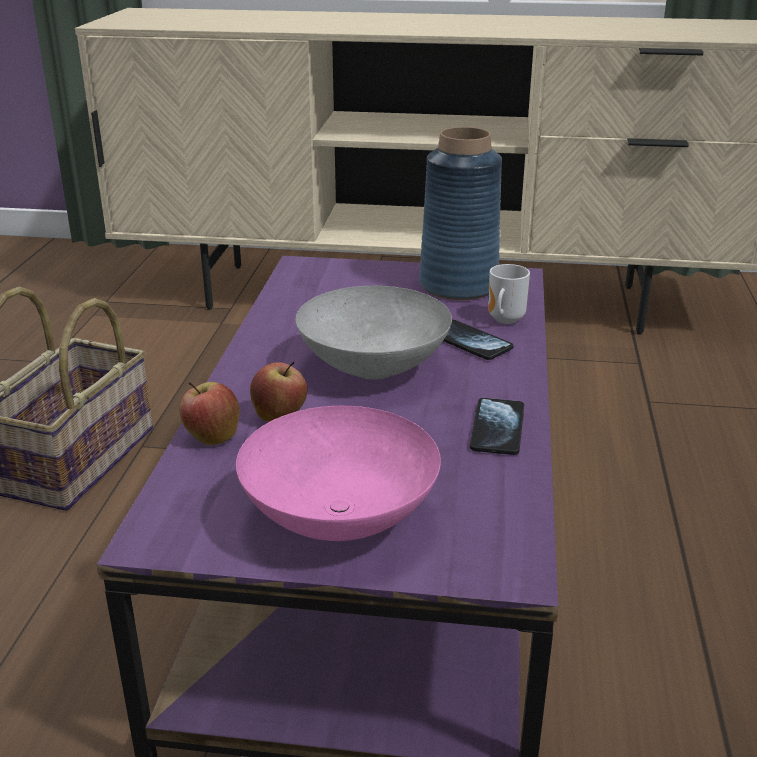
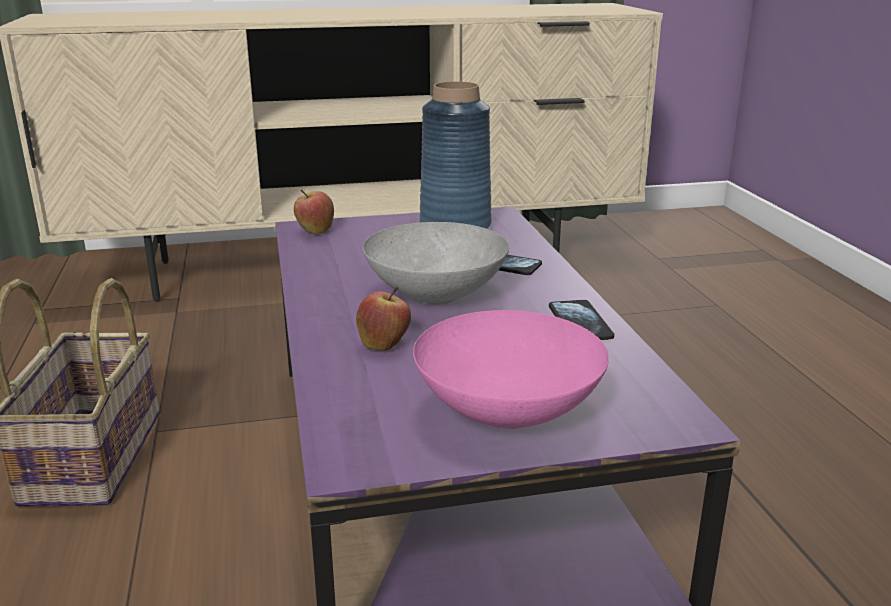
camera: 20 degrees left, 5 degrees down
(212, 438) = (333, 372): apple -> apple (315, 231)
(503, 320) = (515, 246): mug -> none

